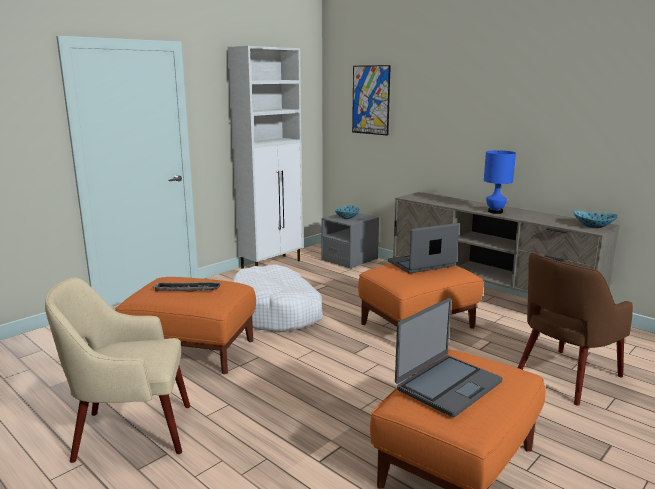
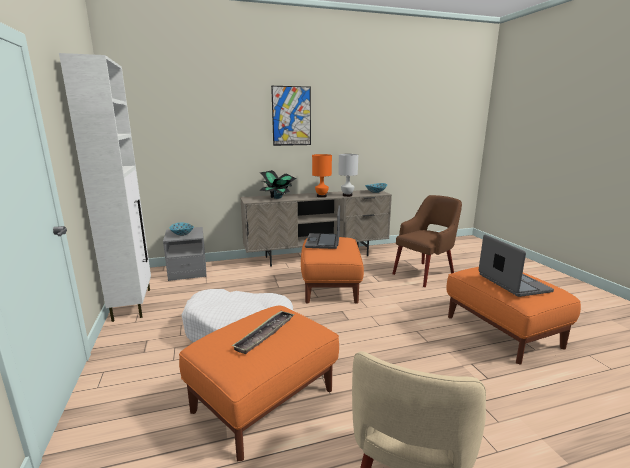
camera: 60 degrees left, 0 degrees up
(371, 100) = (175, 124): picture -> picture (291, 116)
(445, 201) = (278, 197): none -> potted plant
(495, 212) = (321, 196): blue table lamp -> orange table lamp
(530, 219) = (347, 195): none -> white table lamp
(565, 377) = (425, 273): brown armchair -> brown armchair turned 120 degrees counterclockwise

